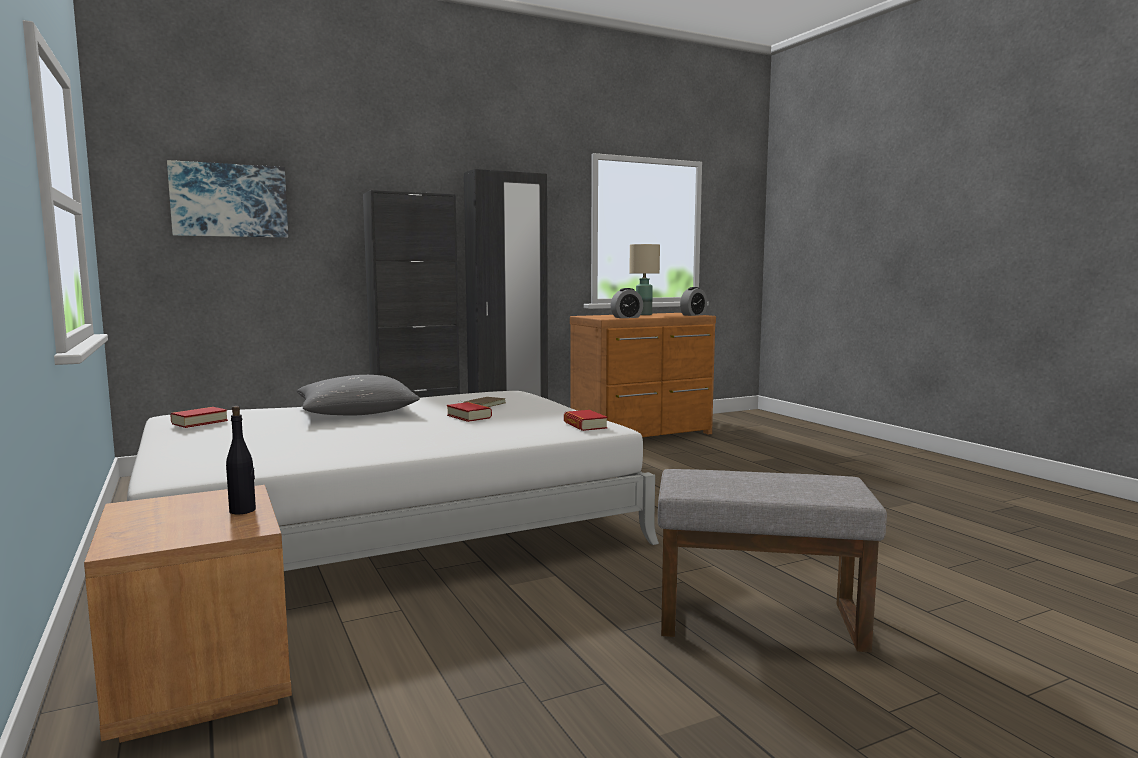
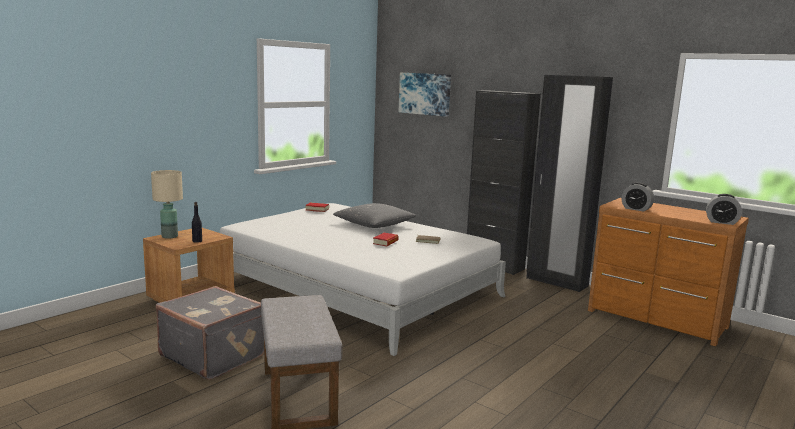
camera: 65 degrees right, 5 degrees up
(563, 678) = (214, 355): none -> grey suitcase
(585, 425) = (395, 266): book -> none
(643, 314) = (683, 210): beige table lamp -> beige table lamp (169, 236)

